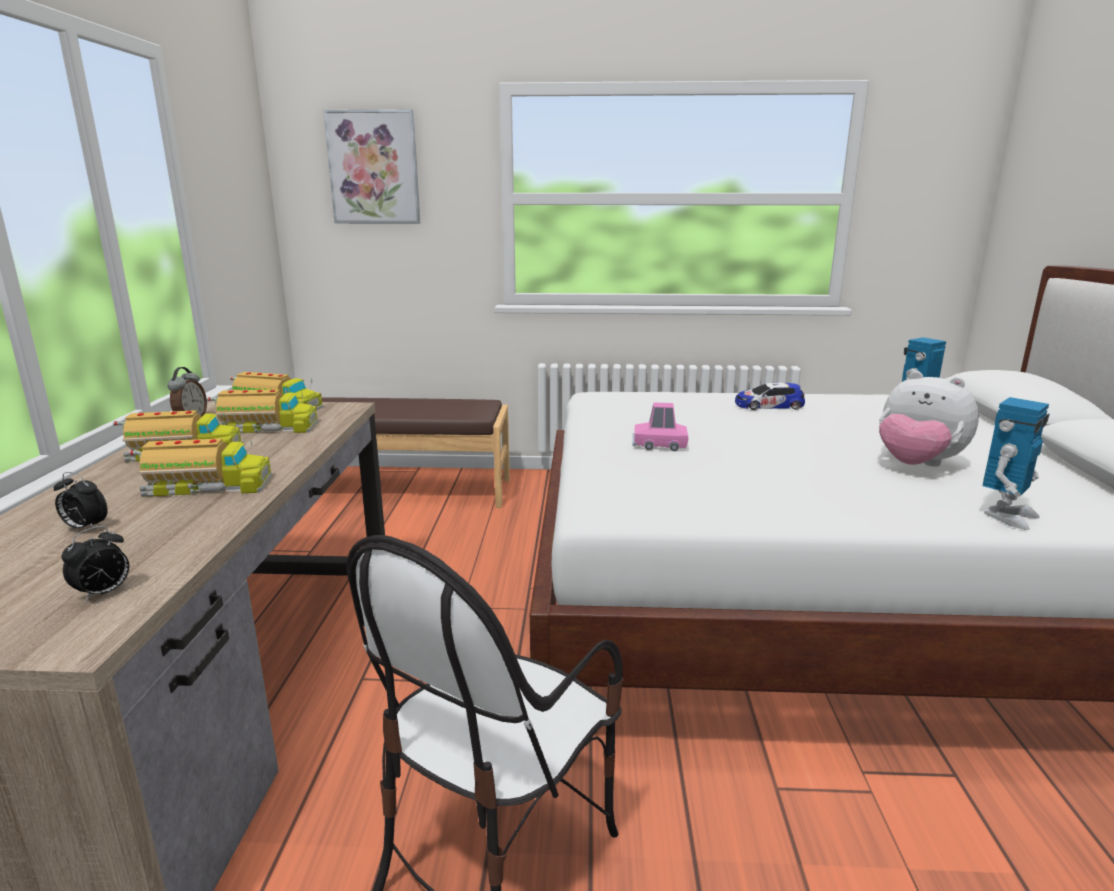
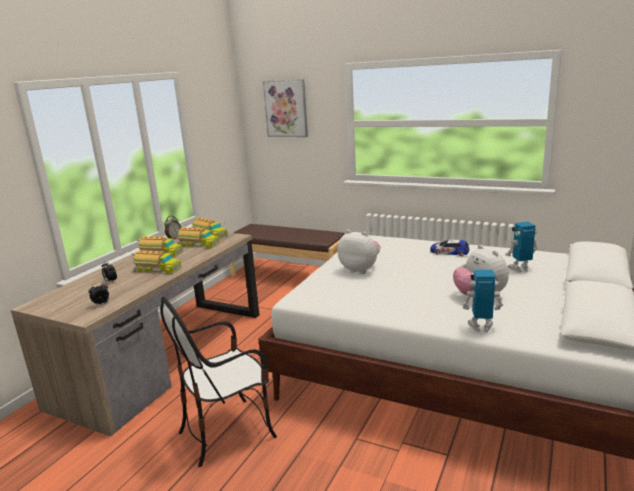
camera: 25 degrees right, 0 degrees up
(659, 445) = (360, 269): pink toy car -> plush toy
(1006, 516) = (481, 327): toy robot -> toy robot turned 150 degrees counterclockwise

